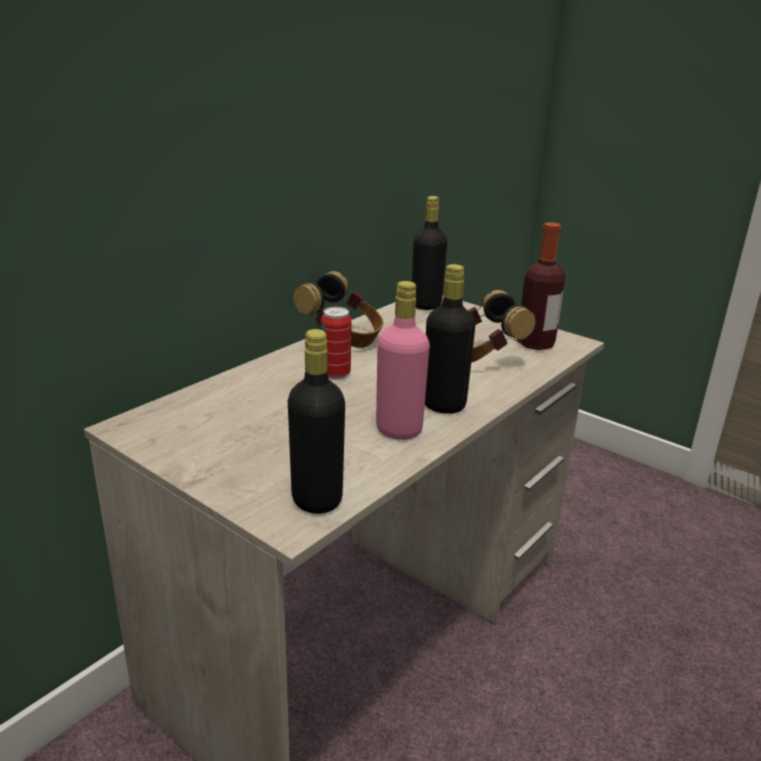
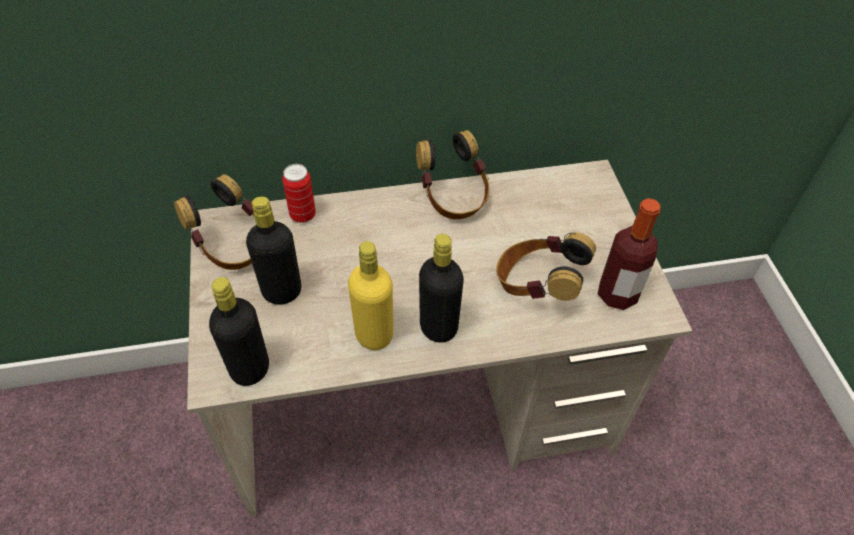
camera: 40 degrees right, 25 degrees up
(171, 433) = (232, 246): none -> headphones
(335, 374) = (400, 241): can -> can (303, 215)
(399, 430) = (374, 334): pink bottle -> yellow bottle
(426, 305) = (579, 185): black bottle -> black bottle (282, 291)

